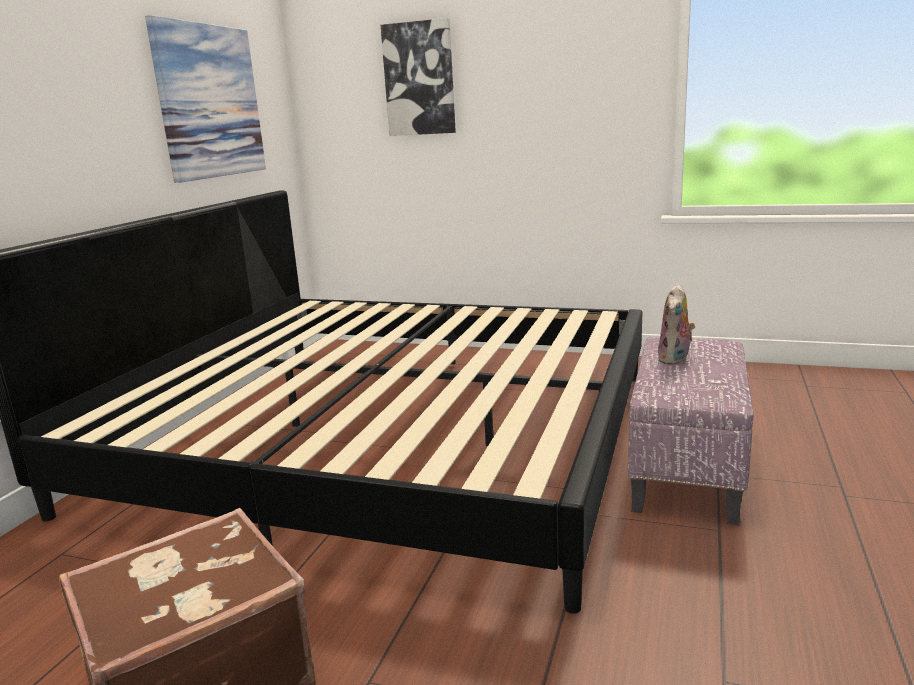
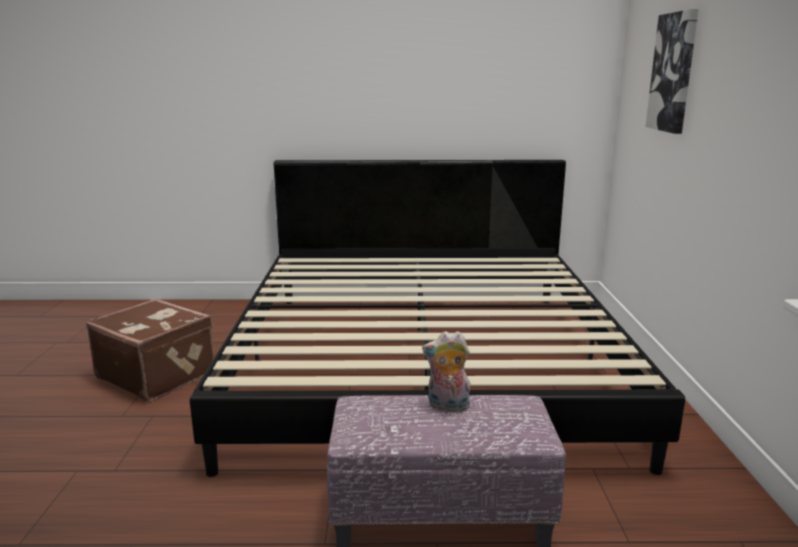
camera: 70 degrees right, 0 degrees up
(210, 102) = (499, 83): picture -> none

